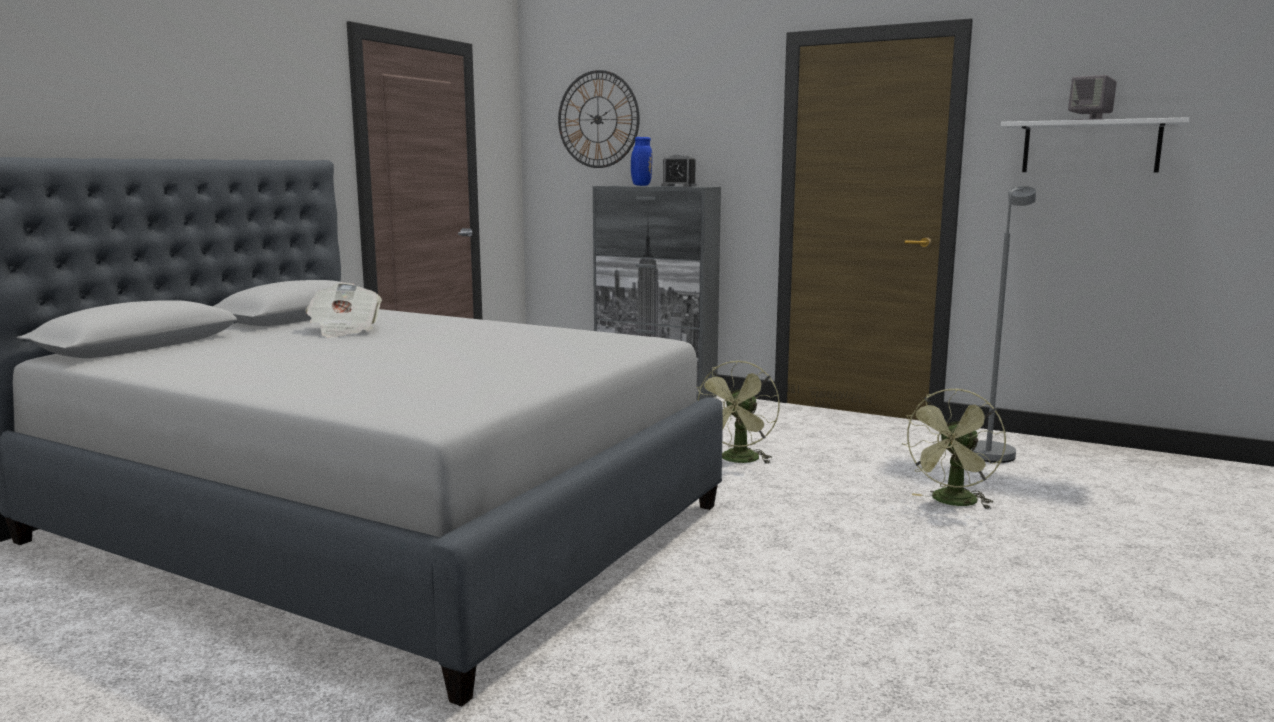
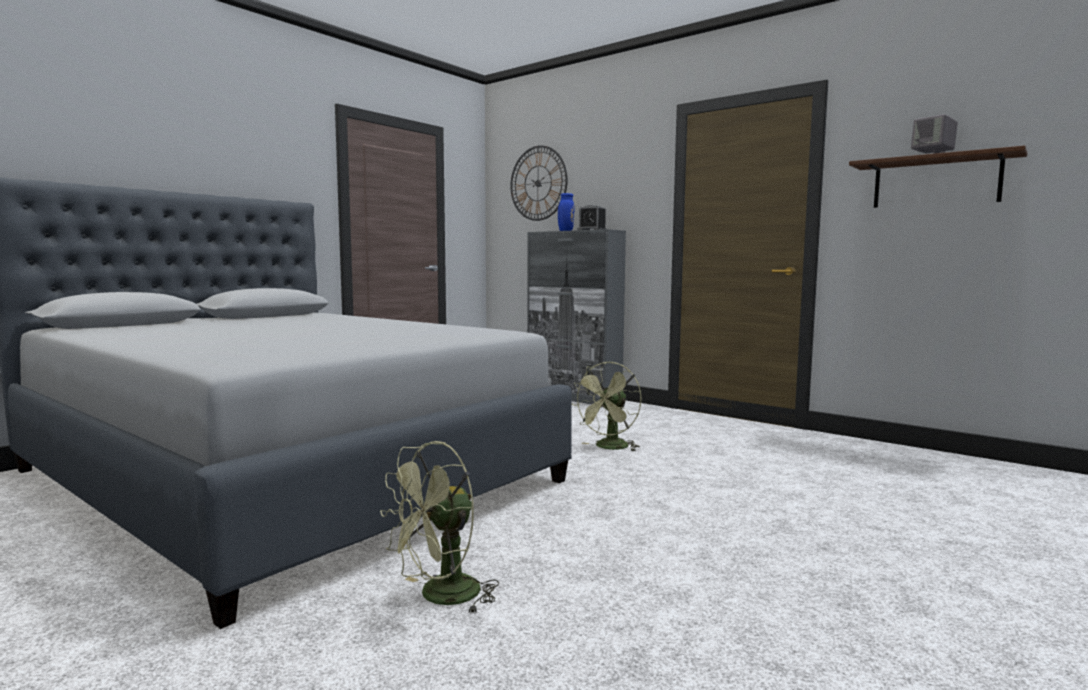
camera: 10 degrees right, 5 degrees down
(344, 330) = (281, 321): newspaper -> none
(952, 502) = (785, 492): green fan -> green fan (440, 597)
(992, 451) = (844, 453): grey floor lamp -> none
(1090, 147) = (936, 182): white shelf -> brown shelf

